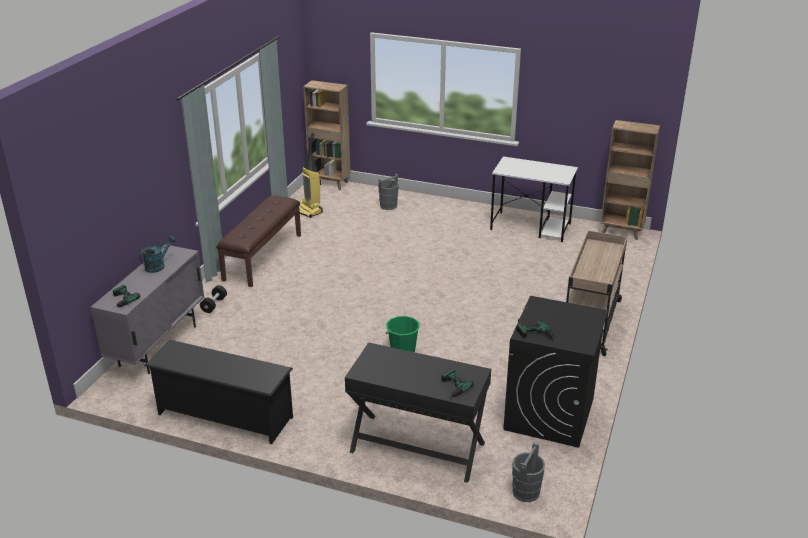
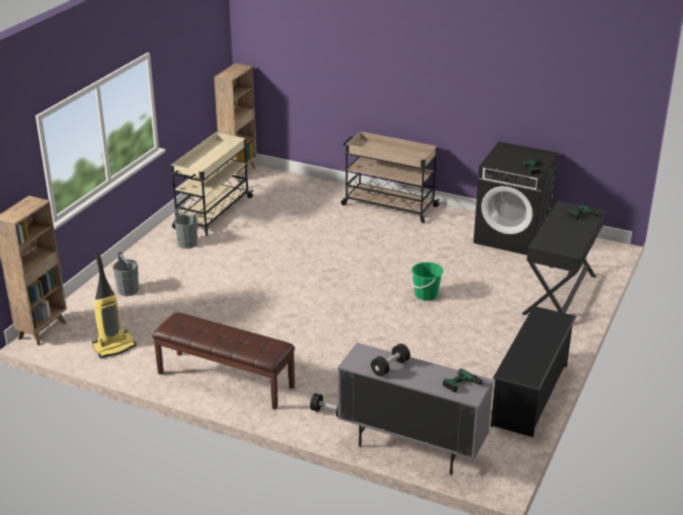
camera: 85 degrees left, 0 degrees up
(158, 266) = (390, 367): turquoise watering can -> black dumbbell
(526, 492) = (600, 254): grey bucket -> grey bucket (187, 243)
(531, 227) = (212, 213): white desk -> beige cart

